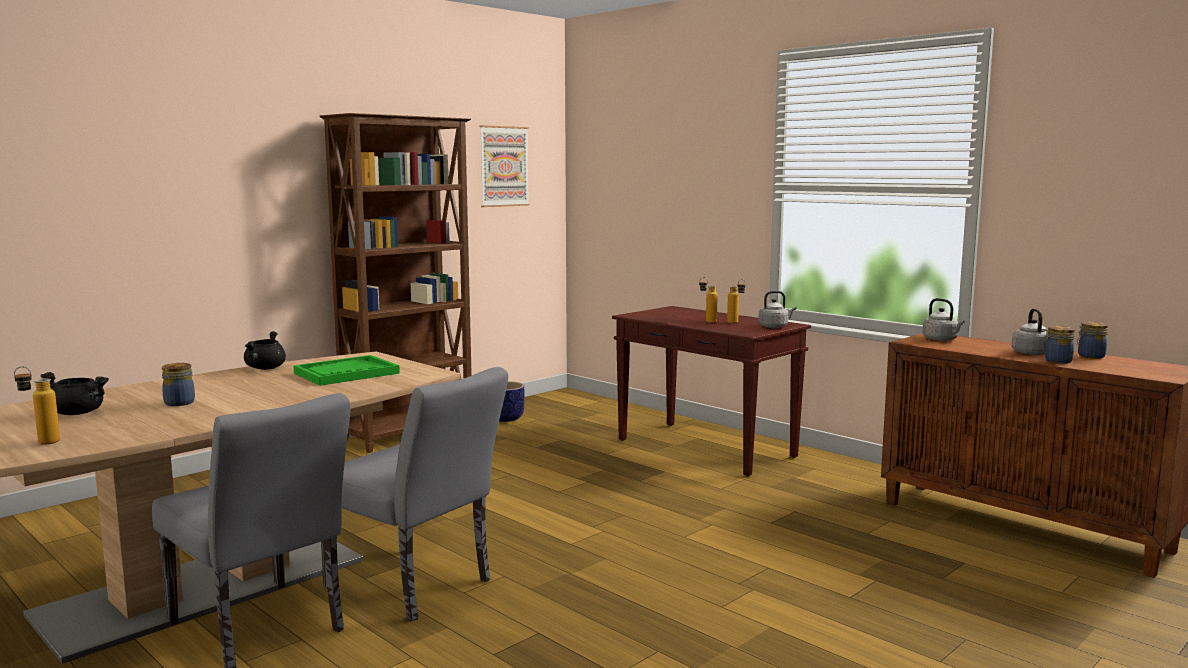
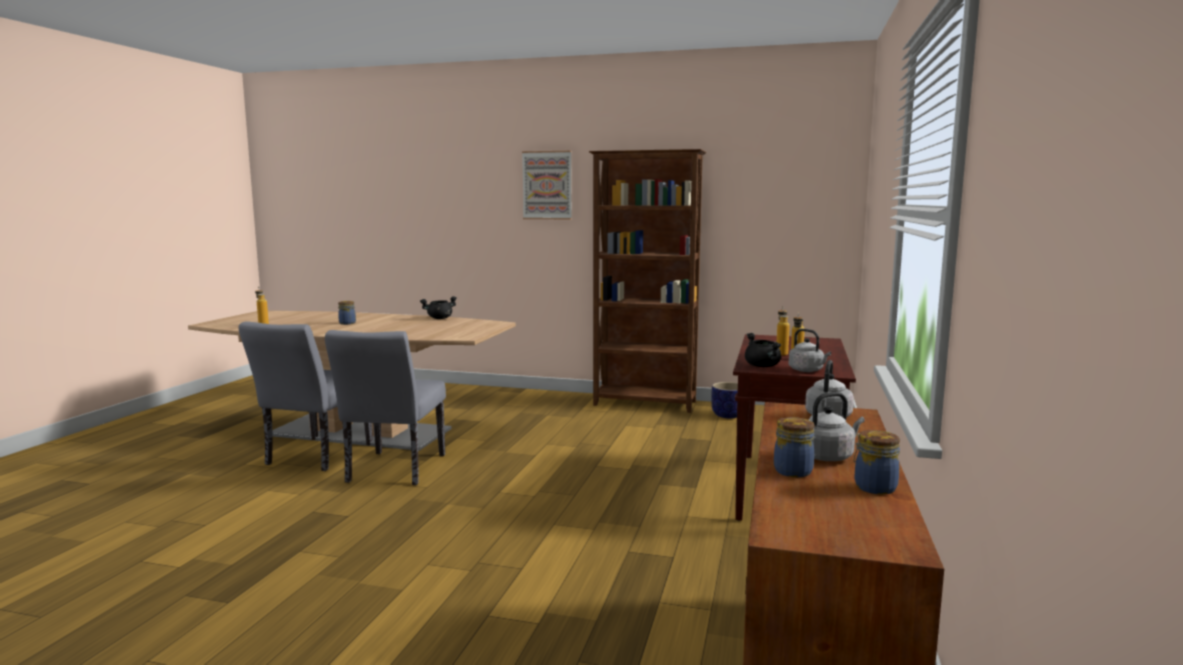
camera: 60 degrees right, 0 degrees up
(79, 413) = (317, 319): black cooking pot -> black cooking pot (763, 366)
(346, 373) = (444, 328): green tray -> none
(503, 166) = (782, 190): picture -> picture (547, 185)

